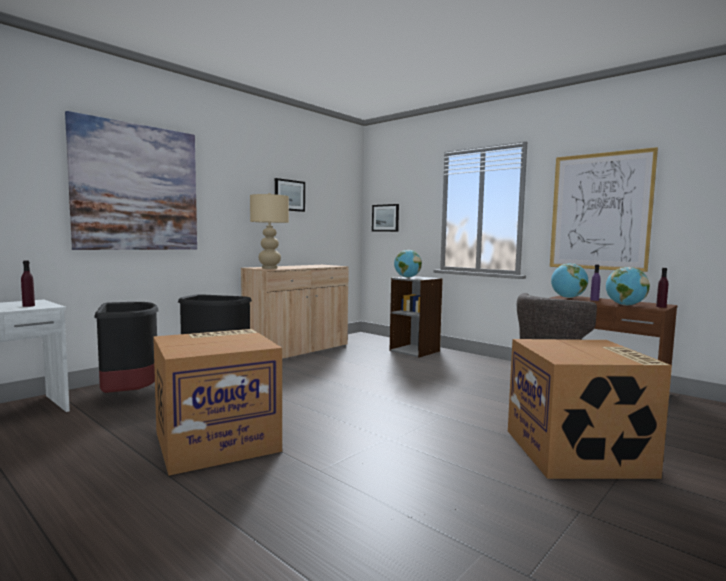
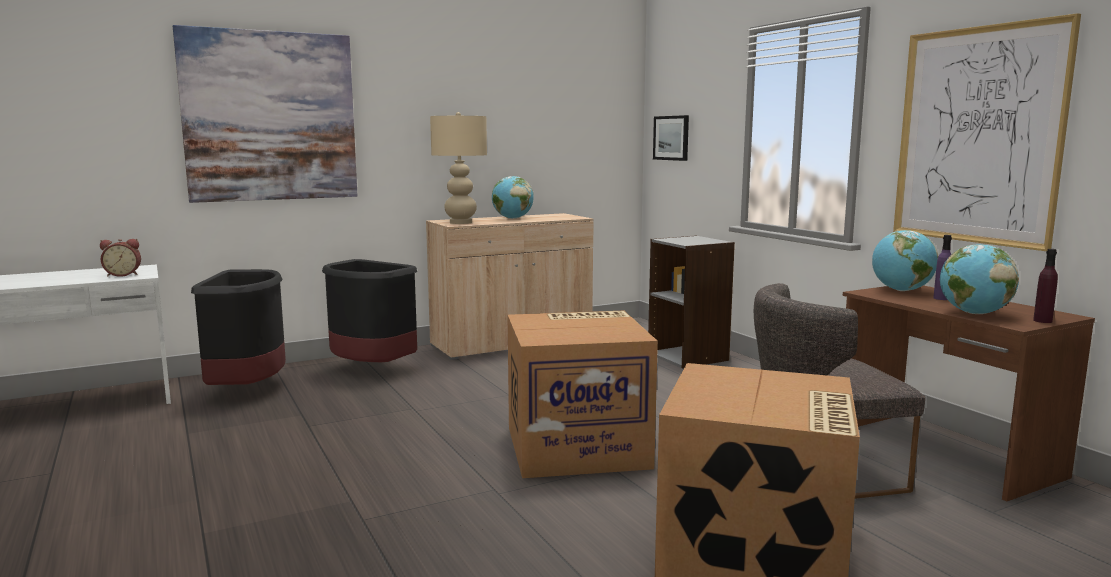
camera: 20 degrees right, 5 degrees up
(28, 306) = (123, 275): purple bottle -> alarm clock
(218, 440) = (288, 462): cardboard box -> cardboard box (578, 446)
(289, 195) = (506, 110): picture -> none
(407, 277) = (677, 239): globe -> globe (512, 218)

